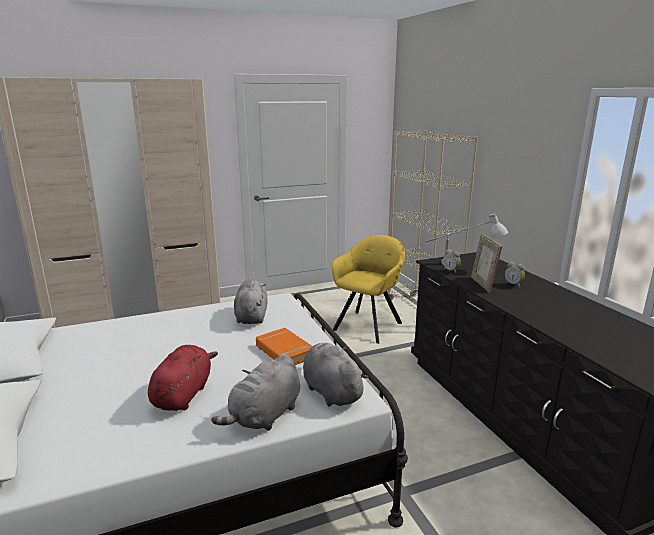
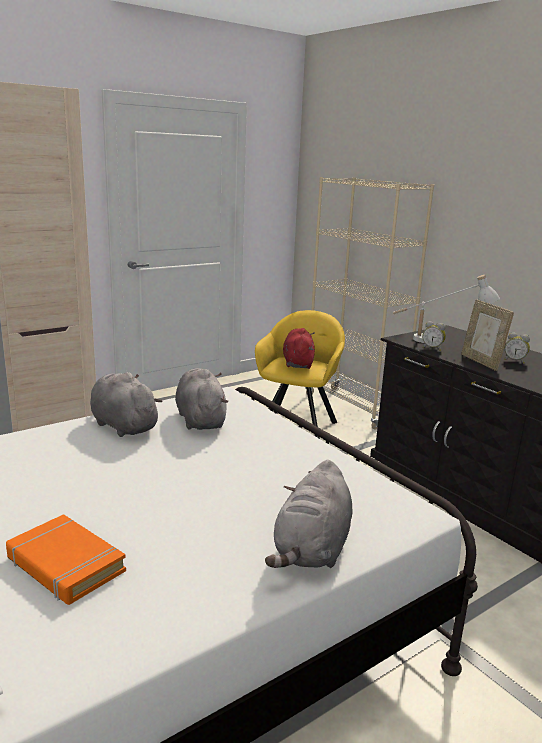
camera: 15 degrees left, 0 degrees up
(183, 394) = (176, 533): red plush toy -> red plush toy (298, 363)
(284, 352) = (278, 462): orange book -> orange book (65, 565)
(331, 391) = (374, 507): grey plush toy -> grey plush toy (122, 425)

